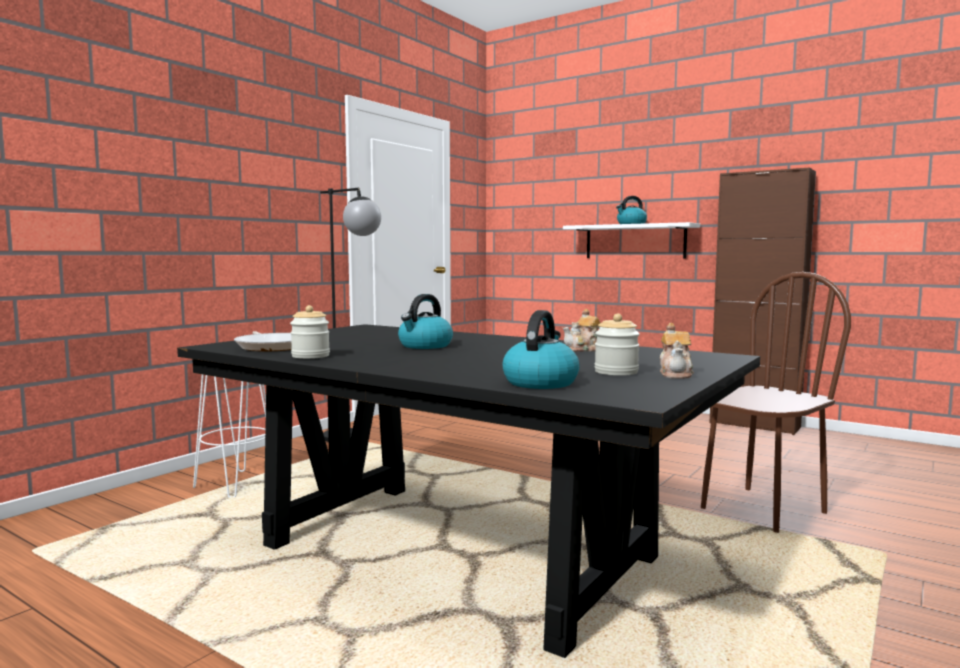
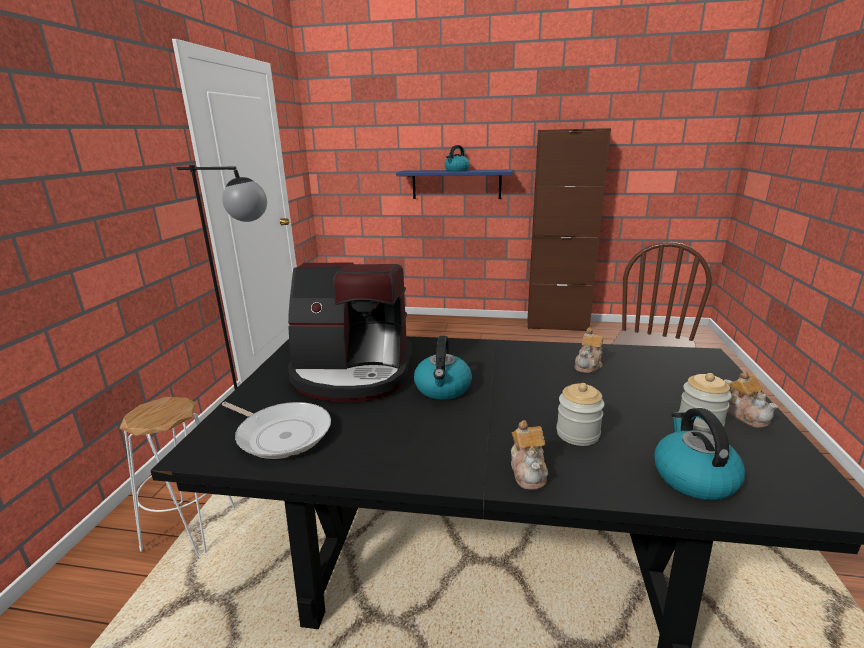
camera: 25 degrees left, 15 degrees up
(310, 356) = (366, 458): jar -> jar (577, 434)
(369, 337) = (352, 373): none -> coffee machine
(412, 369) = (528, 471): none -> teapot
(635, 241) = (456, 184): white shelf -> blue shelf

